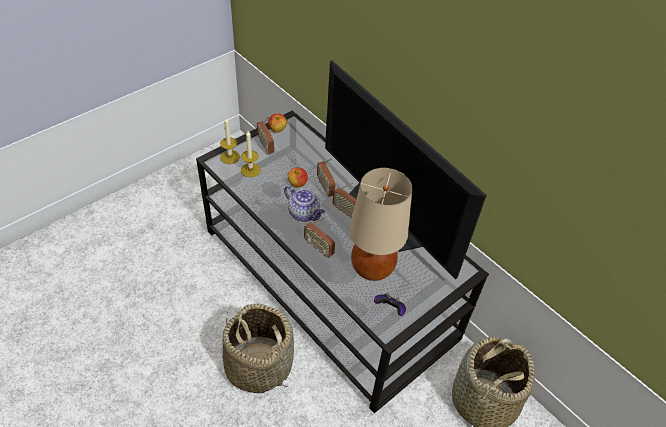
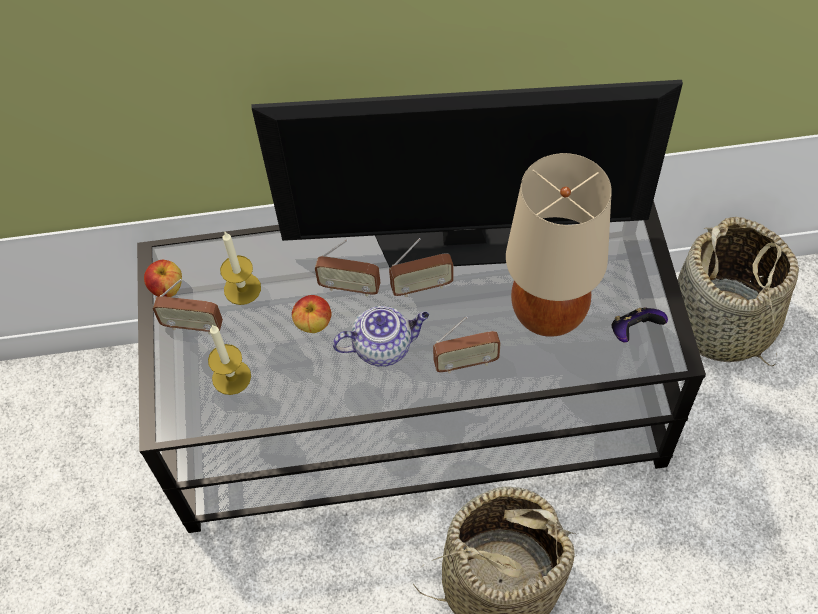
camera: 50 degrees left, 10 degrees up
(230, 157) = (177, 394): candle -> candle (242, 288)

